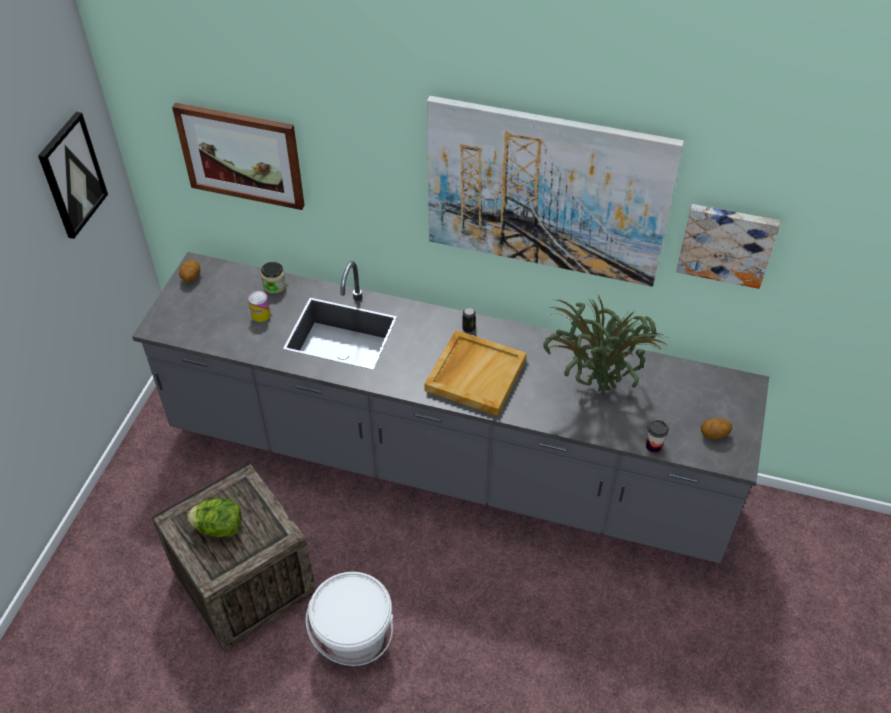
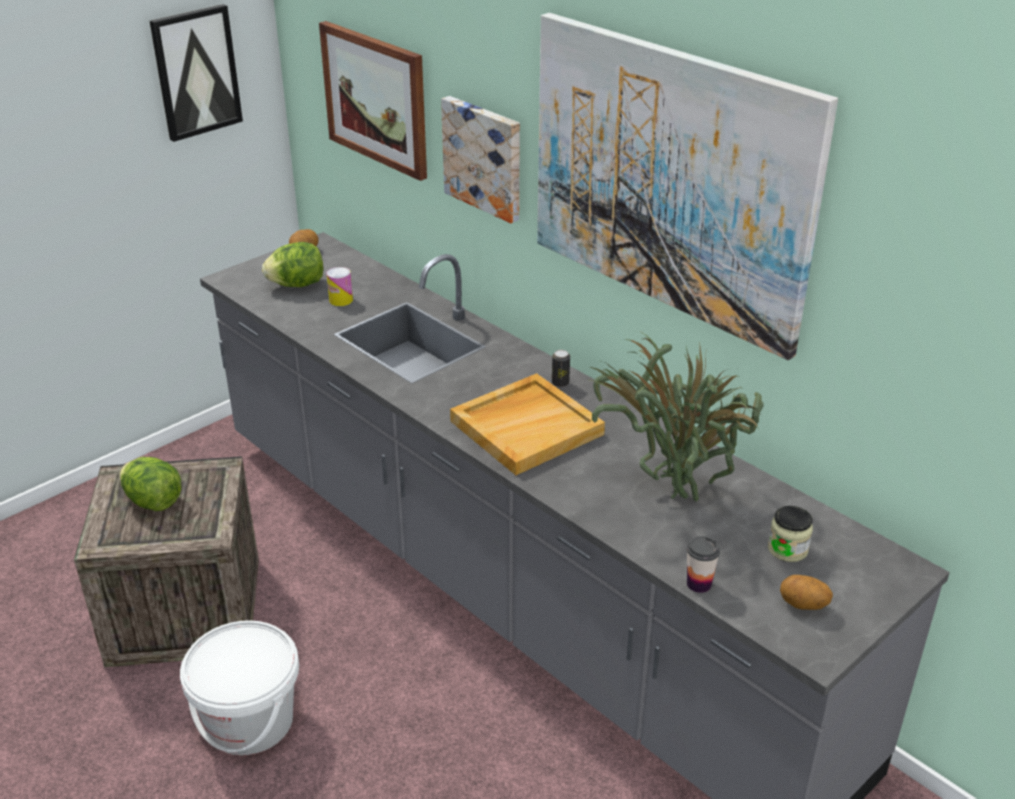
camera: 30 degrees right, 15 degrees down
(215, 313) = (297, 285): none -> lettuce
(274, 286) = (380, 282): jar -> jar (787, 549)
(727, 243) = (895, 299): picture -> picture (484, 157)

